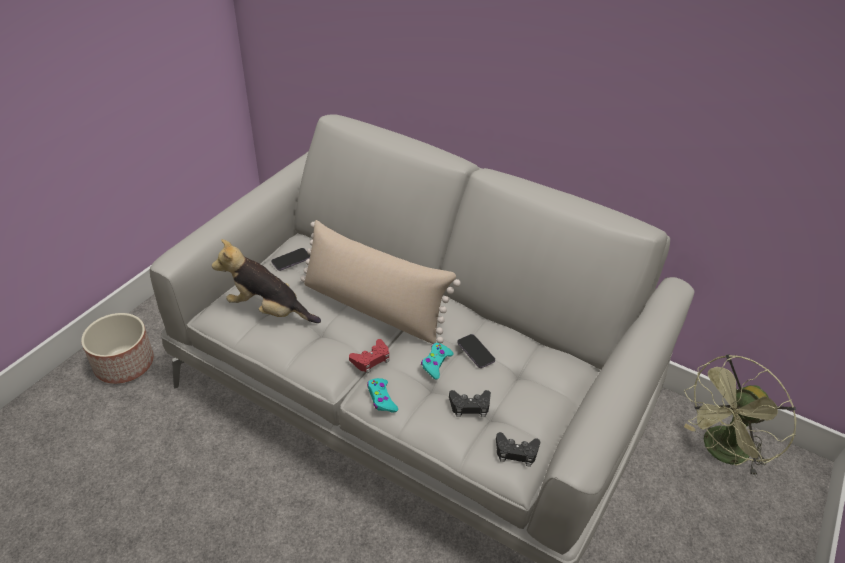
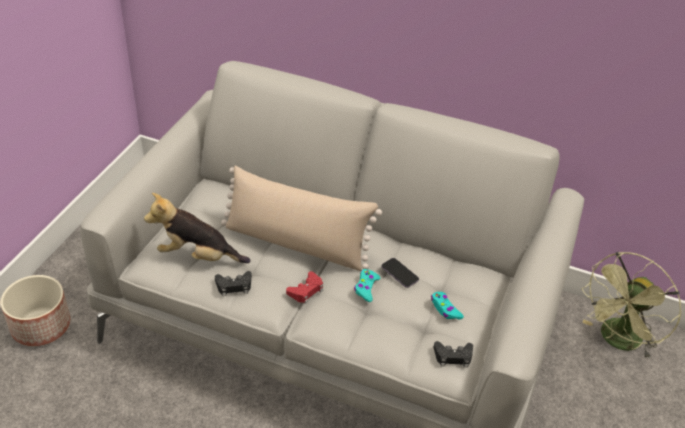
camera: 10 degrees left, 0 degrees up
(291, 260) = (207, 206): phone -> none
(381, 399) = (324, 325): turquoise game controller -> turquoise game controller (445, 309)
(470, 406) = (404, 322): black game controller -> black game controller (234, 286)

